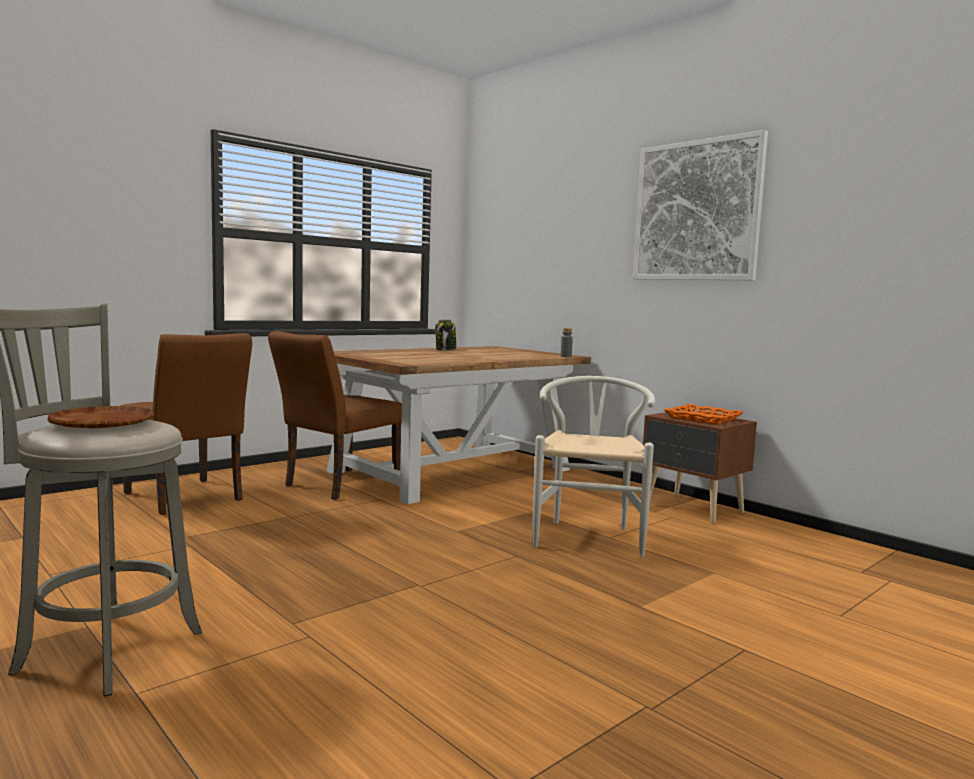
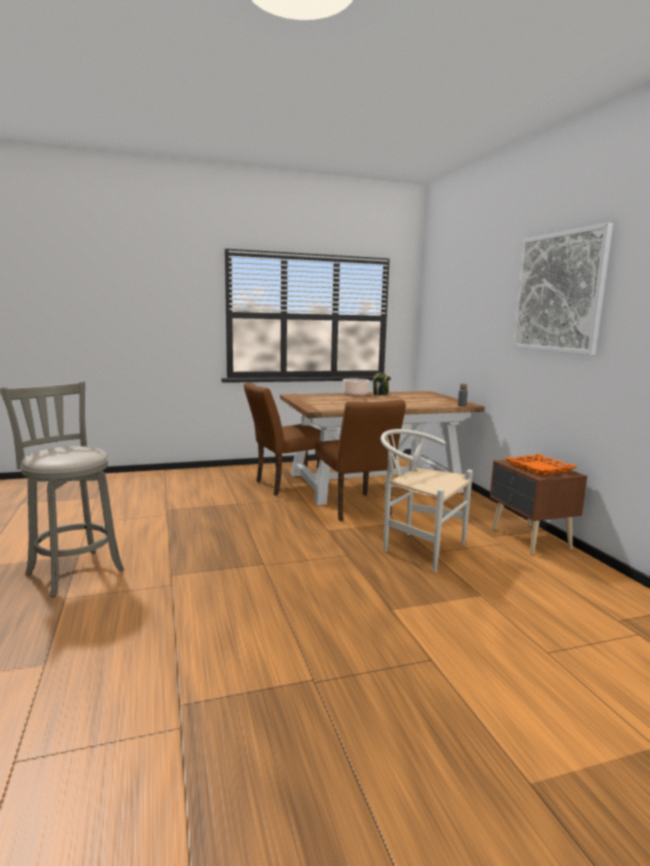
camera: 25 degrees right, 5 degrees up
(102, 424) = (65, 451): brown plate -> none
(187, 498) = (194, 484): brown chair -> brown chair (355, 509)
(415, 350) = (355, 395): none -> cooking pot
(589, 535) = (417, 548): white chair -> white chair turned 90 degrees counterclockwise

